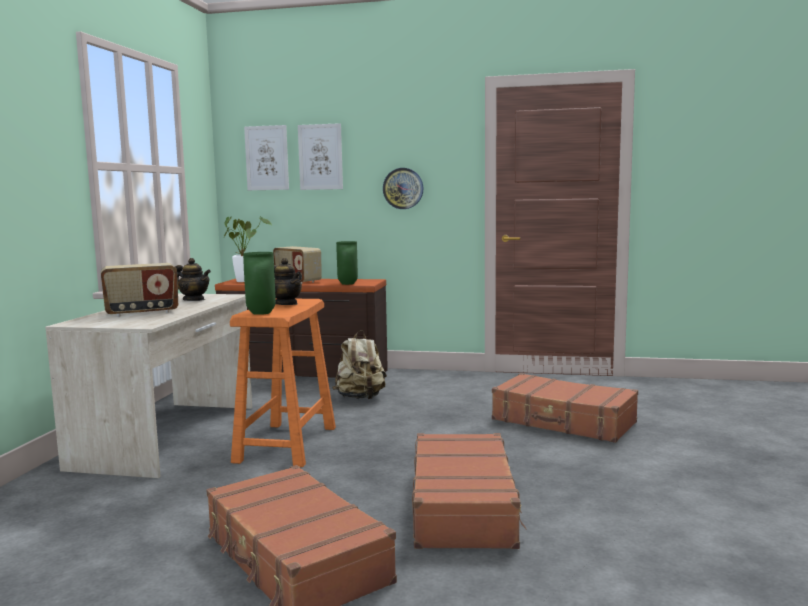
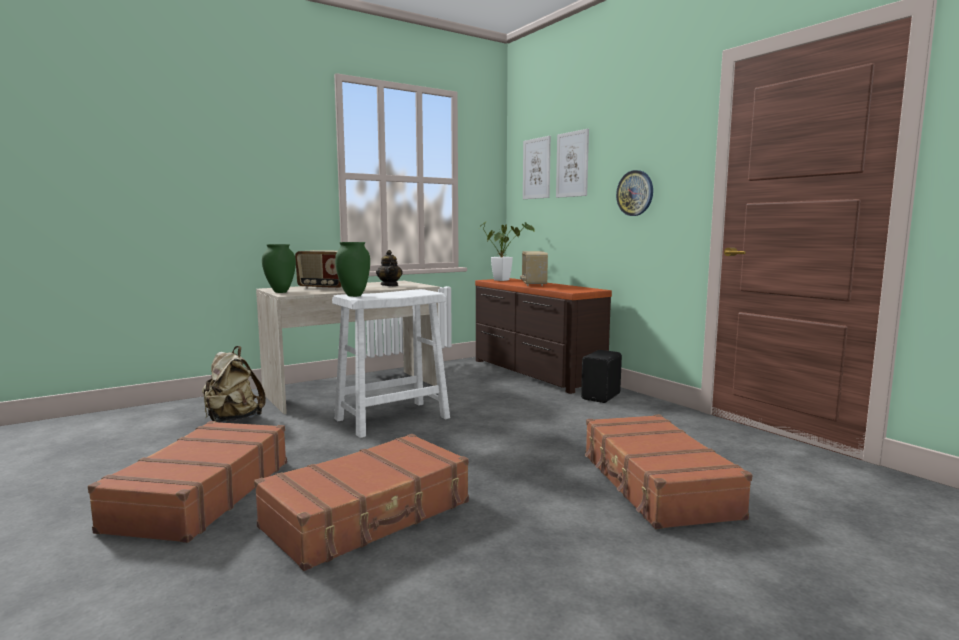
camera: 45 degrees right, 0 degrees up
(286, 304) = (403, 293): teapot -> none
(286, 444) = (391, 419): orange stool -> white stool
(347, 284) = (559, 289): green vase -> green vase (280, 292)
(361, 398) = (526, 402): beige backpack -> beige backpack (232, 420)
(404, 379) = (602, 397): none -> black speaker

